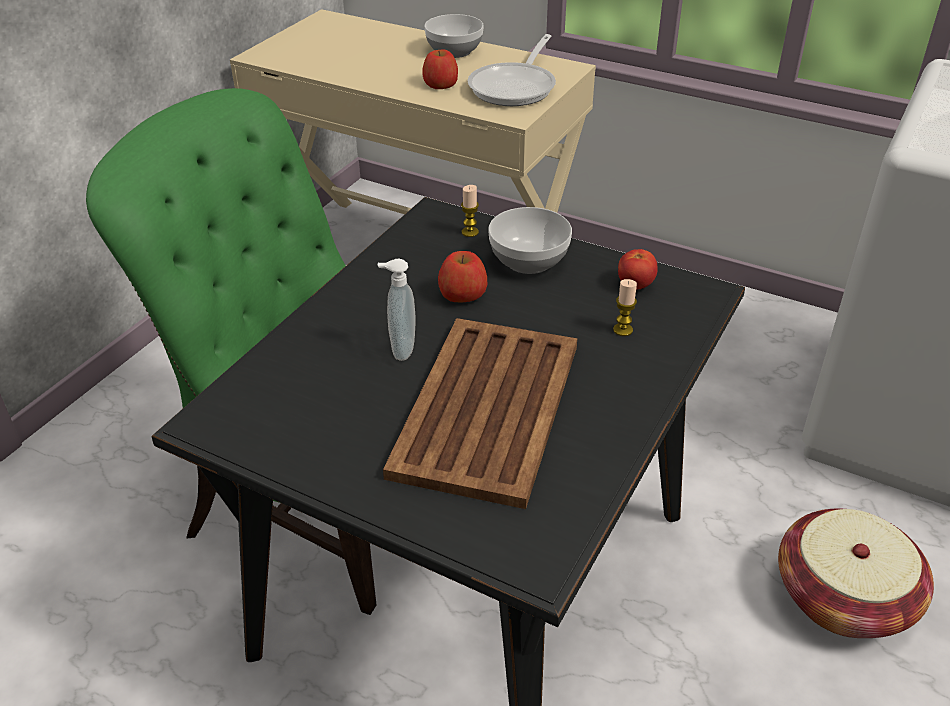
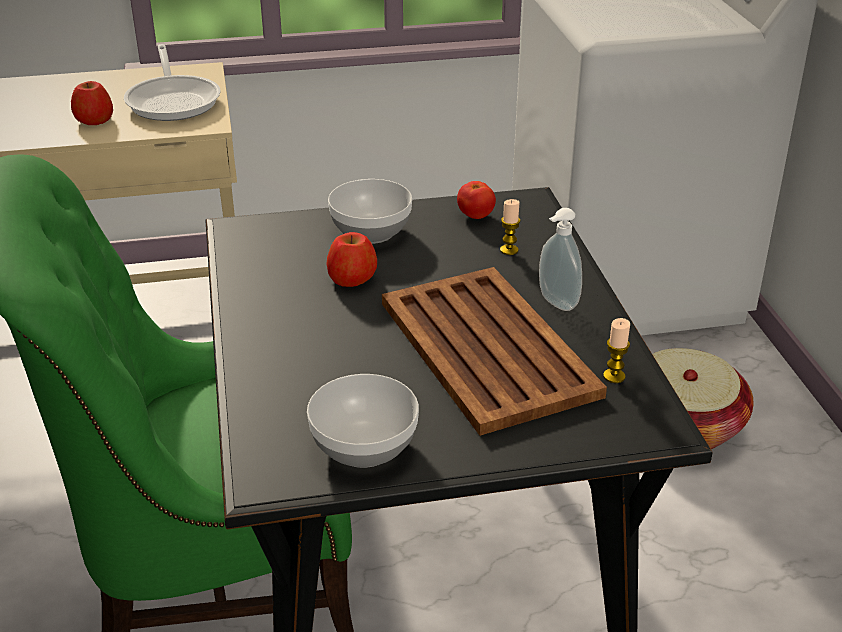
camera: 40 degrees left, 5 degrees down
(400, 349) = (358, 340): soap dispenser -> soap dispenser (555, 303)
(454, 51) = (66, 87): bowl -> bowl (363, 446)
(470, 232) = (291, 230): candle -> candle (614, 376)

